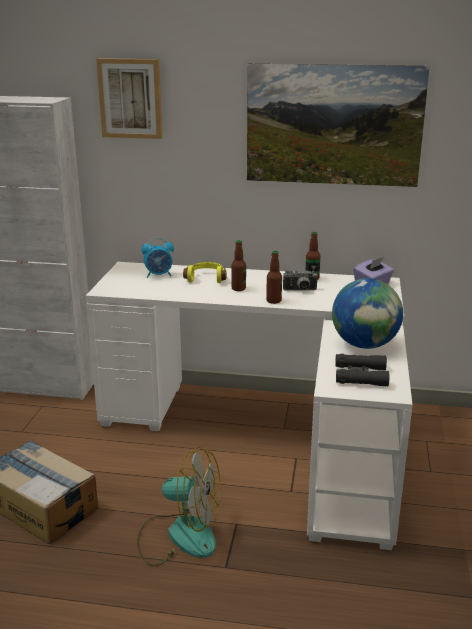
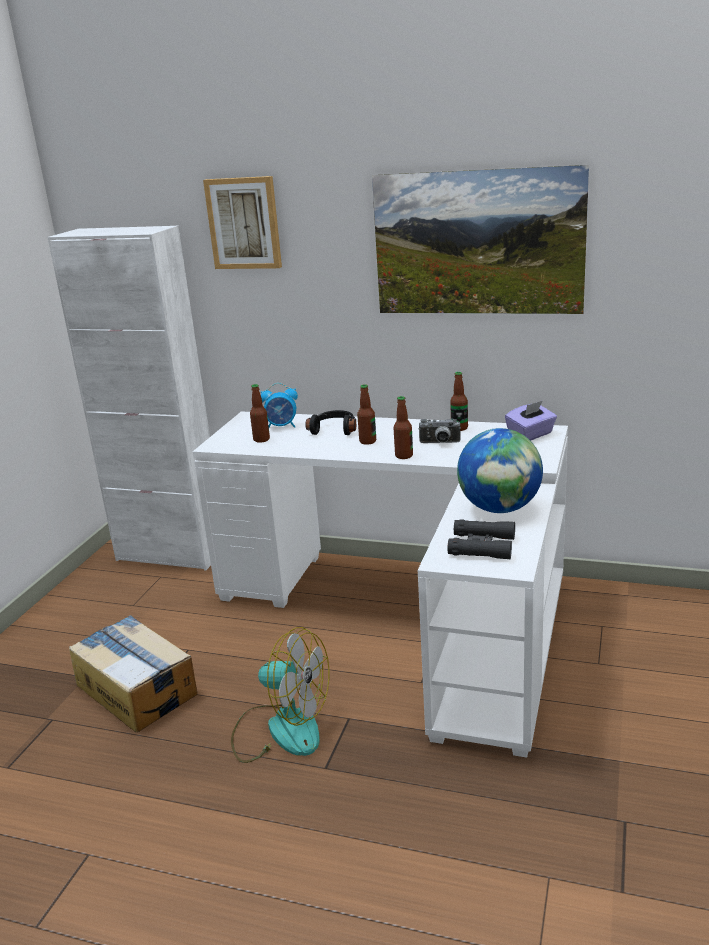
camera: 10 degrees right, 0 degrees up
(145, 286) = (261, 439): none -> bottle
(206, 278) = (334, 429): yellow headphones -> black headphones

